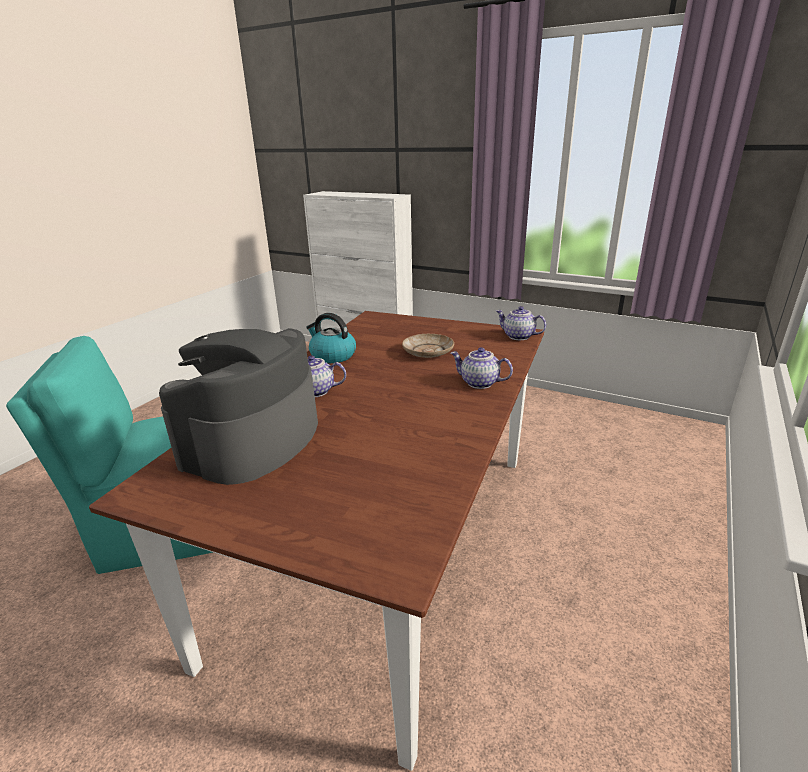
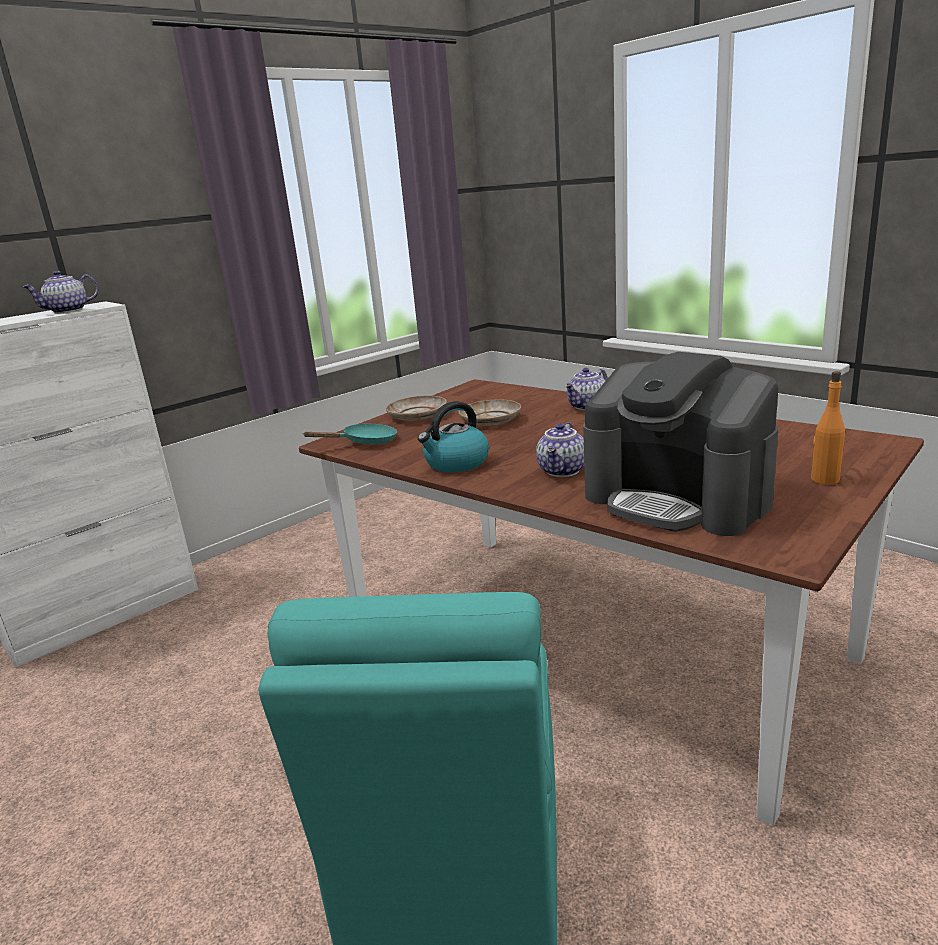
camera: 70 degrees left, 5 degrees down
(280, 515) = (824, 480): none -> orange bottle
(372, 324) = (365, 442): none -> turquoise frying pan
(432, 328) = (418, 416): none -> beige plate
(518, 336) = (484, 387): teapot -> teapot (68, 311)

